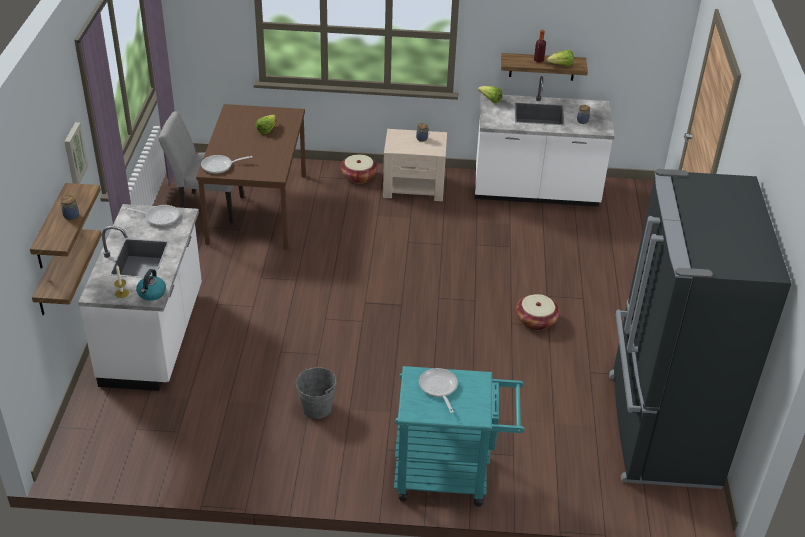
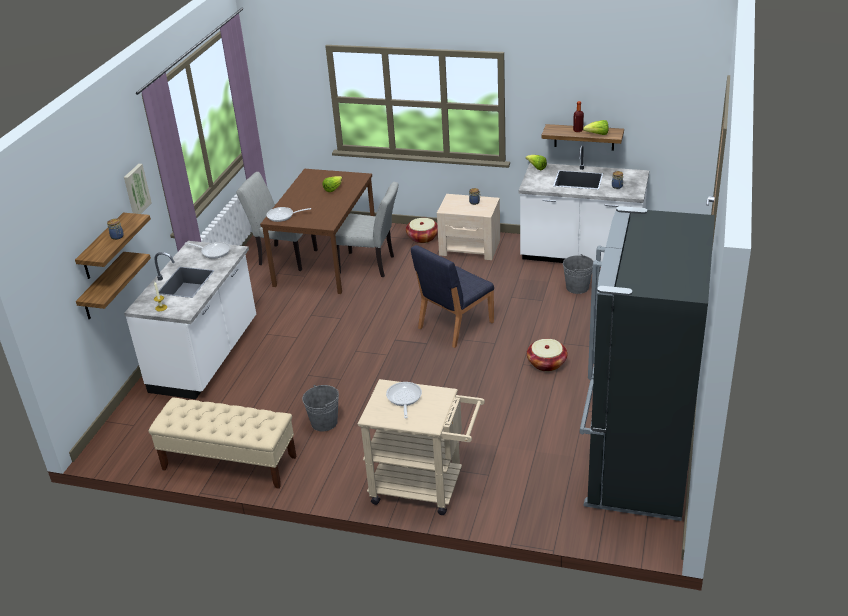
camera: 15 degrees right, 5 degrees down
(151, 293) = (185, 309): kettle -> none
(223, 466) = (229, 463): none -> beige bench
(311, 213) = (371, 265): none -> grey chair
(425, 281) = (454, 325): none -> blue chair
(451, 476) = (425, 487): turquoise cart -> beige cart
(542, 230) = (577, 287): none -> grey bucket

